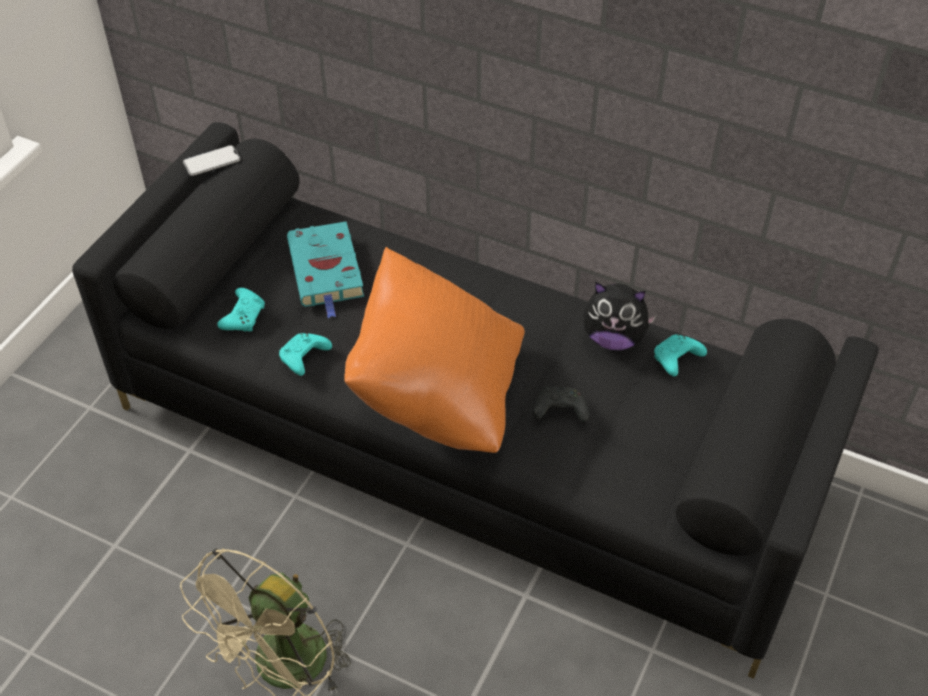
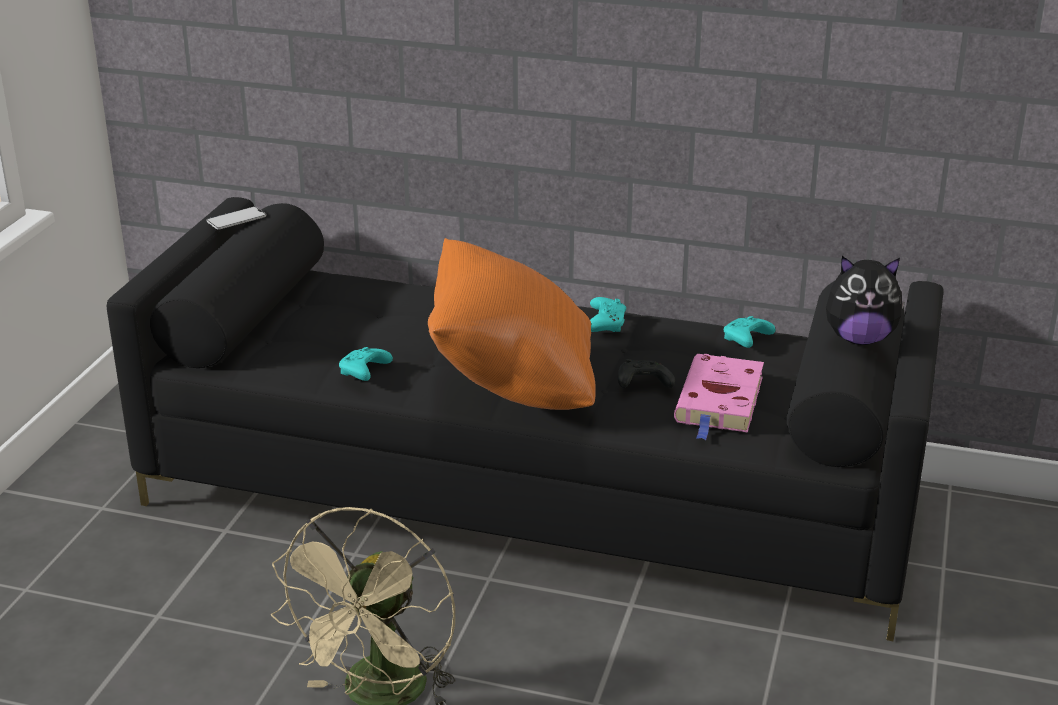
camera: 10 degrees left, 20 degrees down
(244, 316) = (290, 349): turquoise game controller -> turquoise game controller (605, 323)
(327, 271) = (369, 312): turquoise book -> none
(613, 338) = (679, 332): plush toy -> plush toy (859, 339)
(626, 448) = (719, 402): none -> pink book

